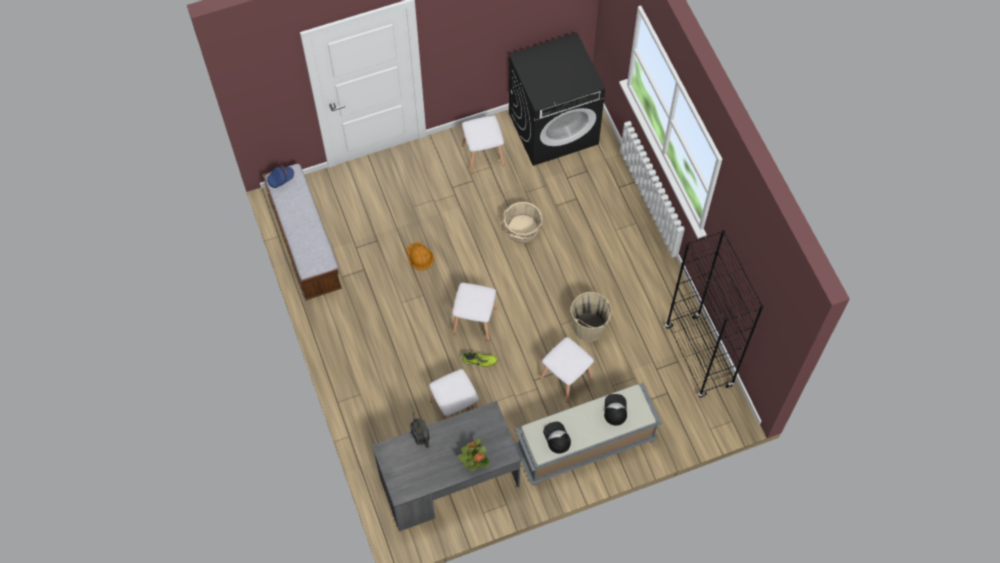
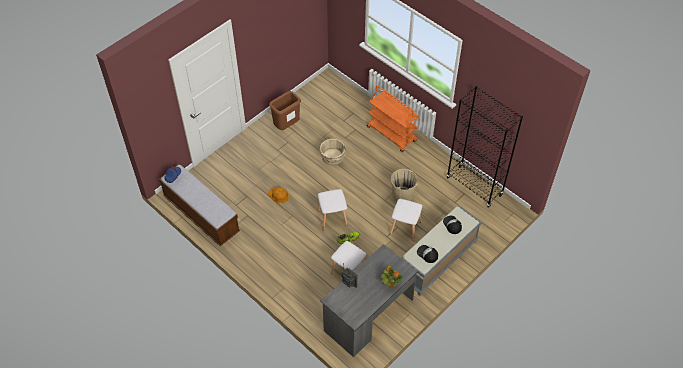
camera: 25 degrees left, 10 degrees down
(483, 154) = (286, 126): white stool -> brown trash can
(553, 128) = (320, 97): black washing machine -> none
(625, 227) = (392, 134): none -> orange cart

